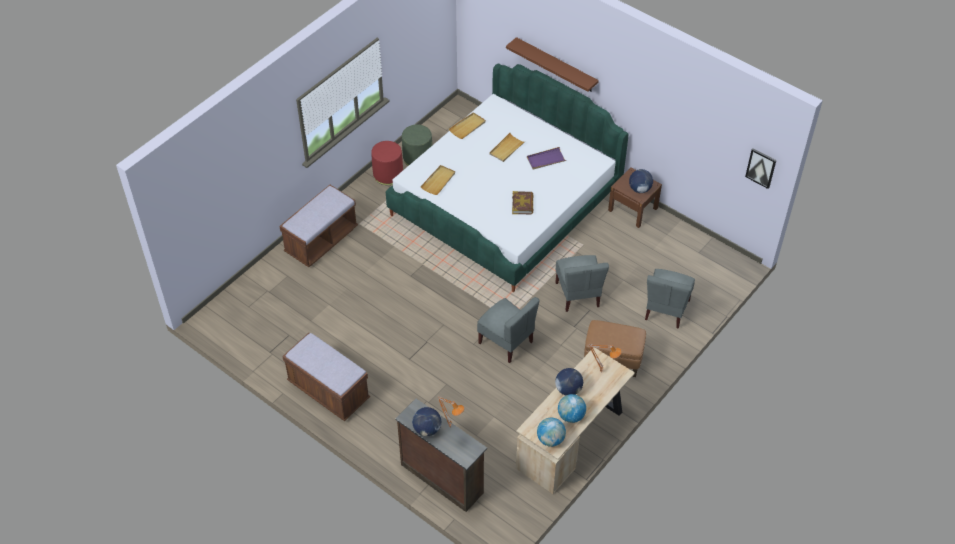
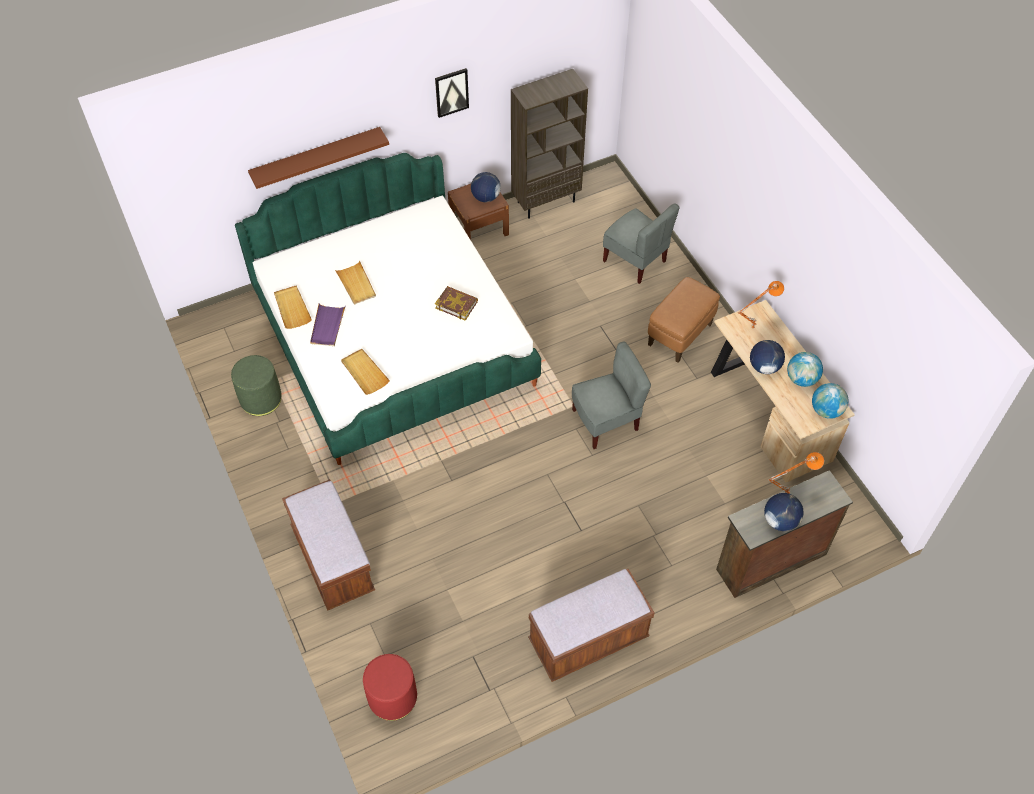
camera: 65 degrees left, 5 degrees up
(388, 174) = (266, 441): red ottoman -> red ottoman (392, 697)
(546, 160) = (399, 255): purple tray -> purple tray (327, 326)
(578, 295) = (573, 327): grey chair -> none
(687, 237) = (546, 201): none -> brown bookcase
(761, 168) = (600, 56): picture -> picture (451, 92)

